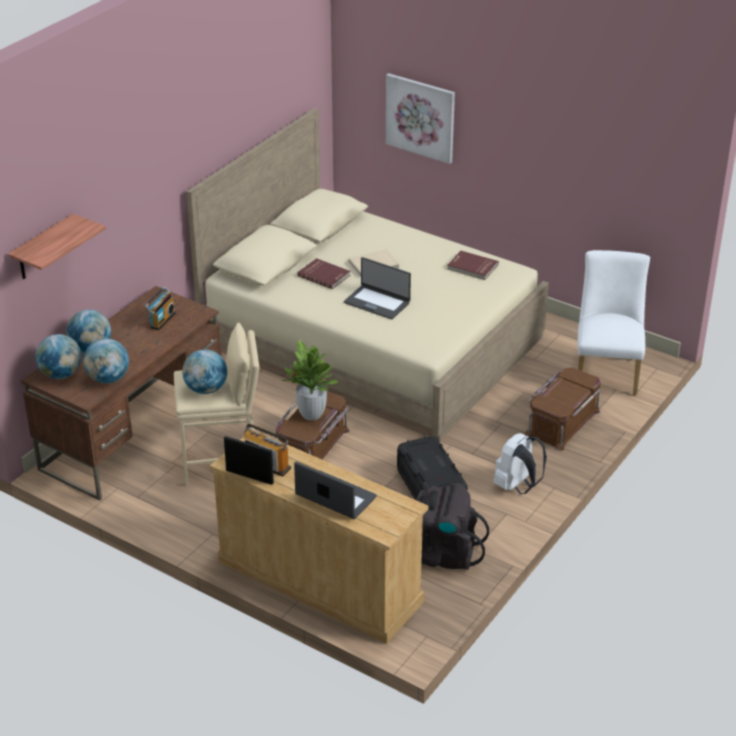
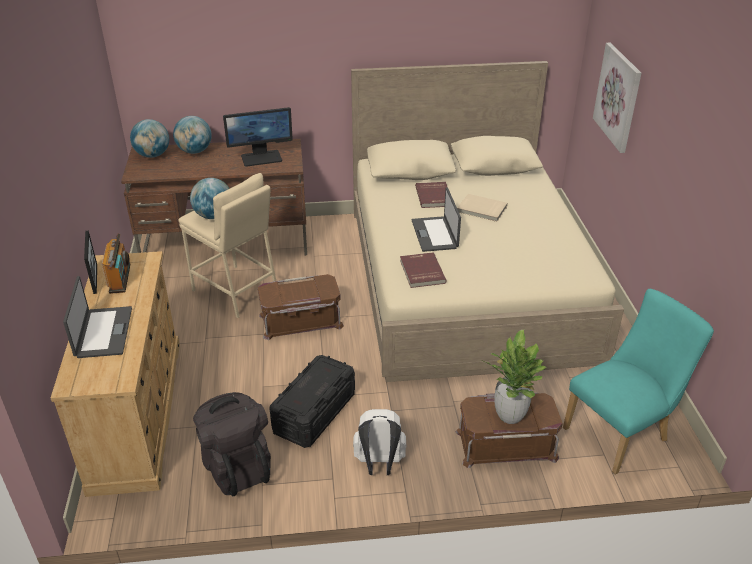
camera: 50 degrees right, 0 degrees up
(43, 248) = (167, 46): shelf -> none
(108, 379) = (166, 172): globe -> none
(161, 320) = (261, 158): radio -> monitor
(311, 414) = (299, 290): potted plant -> potted plant (509, 415)
(472, 267) = (557, 253): red book -> red book (421, 272)
(606, 371) = (621, 432): white chair -> turquoise chair

